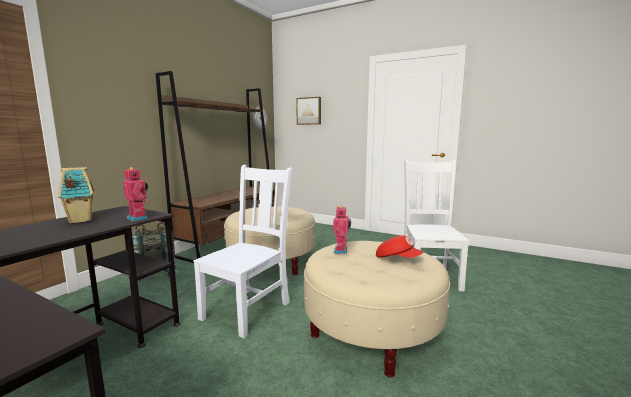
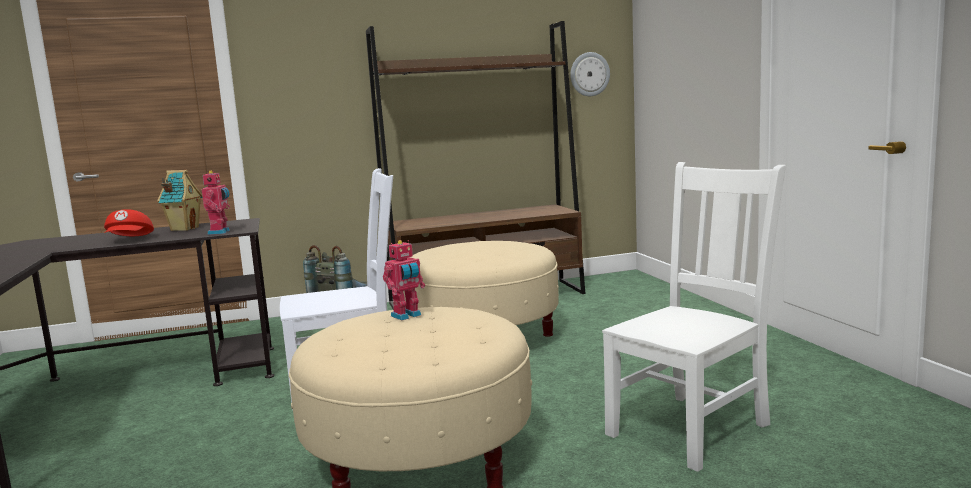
camera: 45 degrees right, 0 degrees up
(309, 111) = (676, 51): picture -> none
(397, 259) = (436, 342): red cap -> red cap (130, 240)

